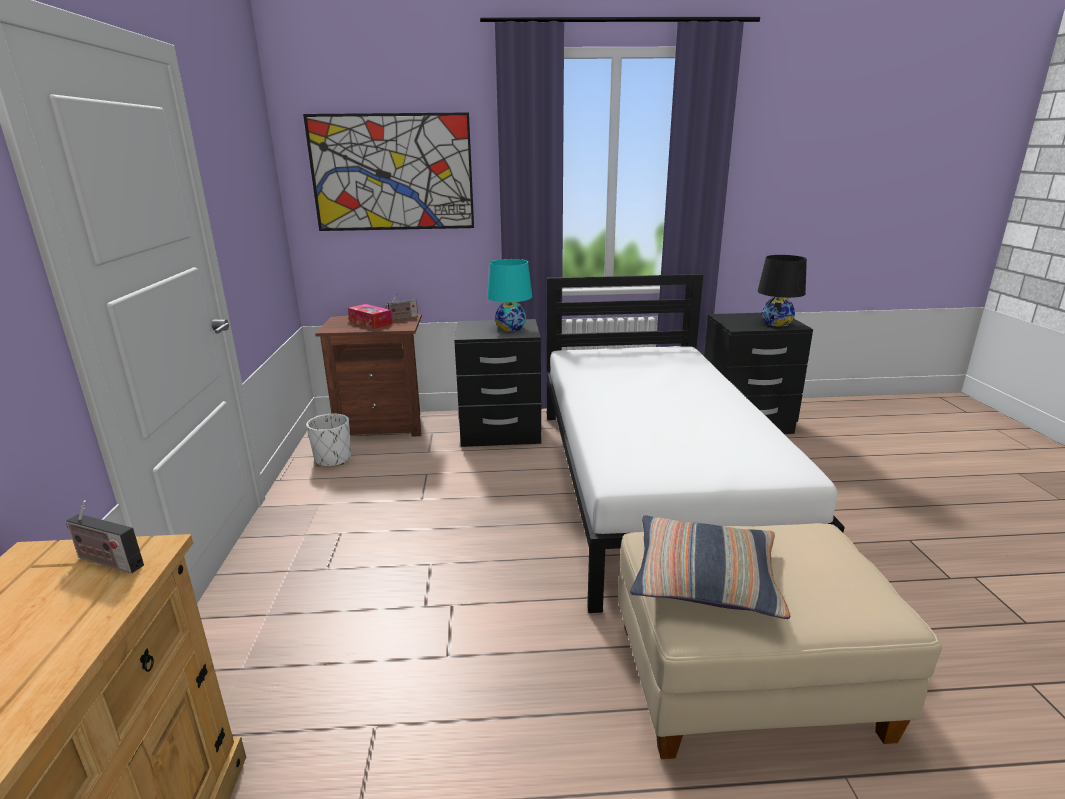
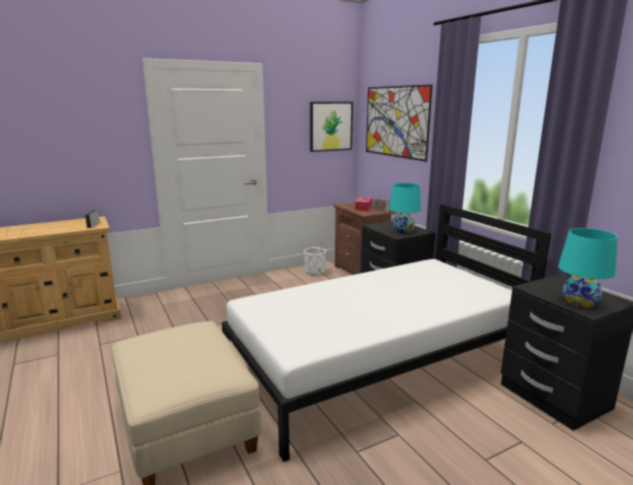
camera: 65 degrees right, 5 degrees down
(262, 190) = (330, 126): none -> picture
(705, 578) = (166, 340): pillow -> none
(776, 323) = (580, 302): black table lamp -> turquoise table lamp

